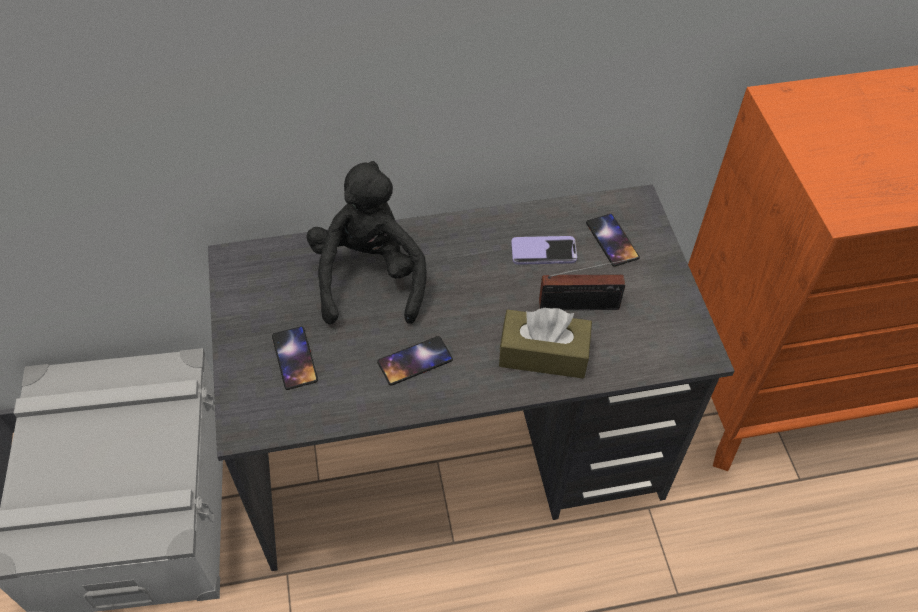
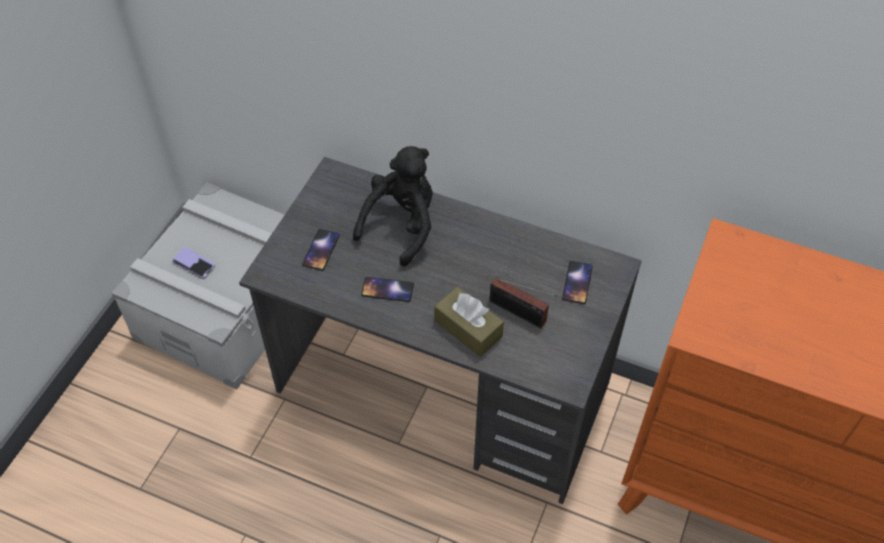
camera: 35 degrees right, 0 degrees up
(543, 252) = (524, 266): phone -> phone (194, 264)

